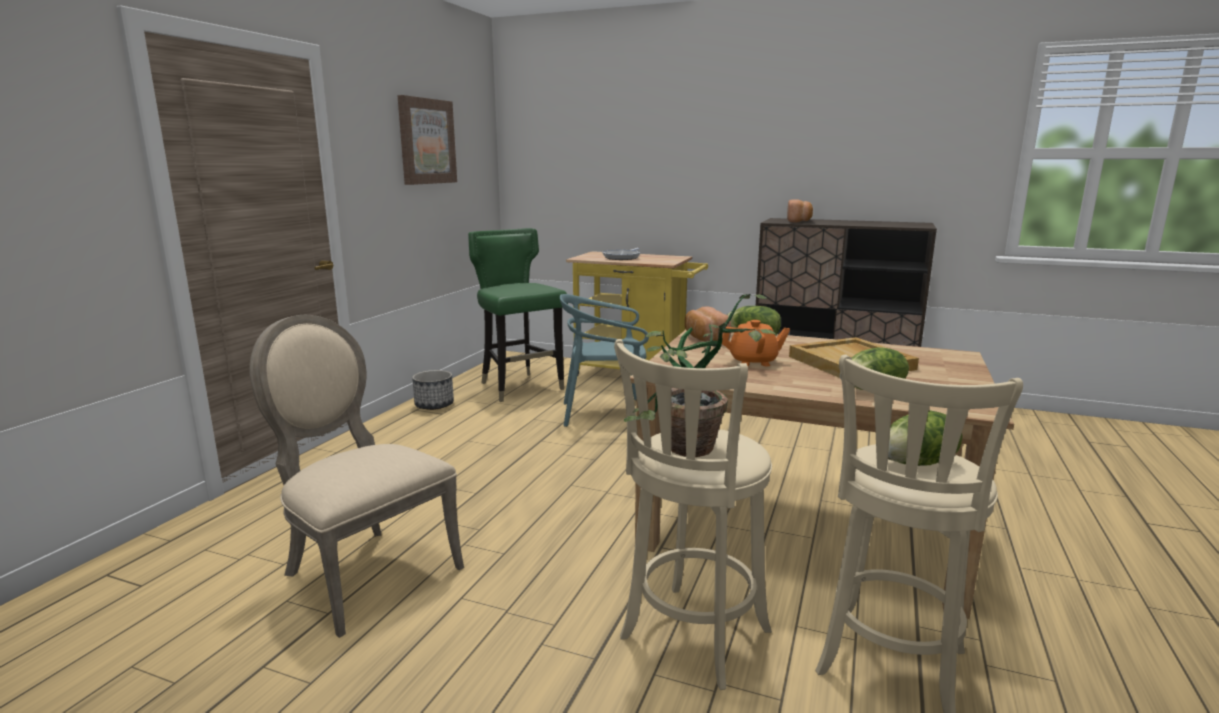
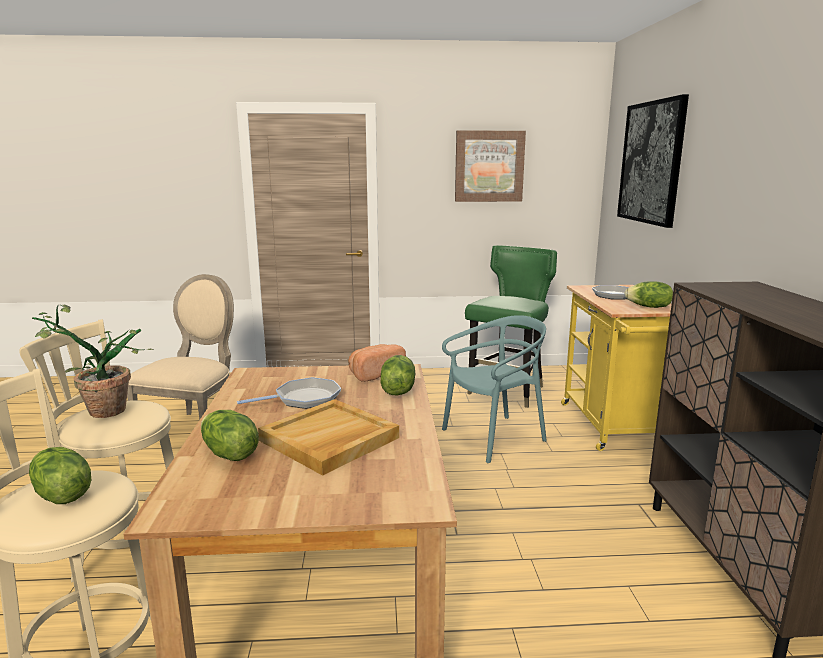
camera: 65 degrees right, 0 degrees up
(434, 405) = (435, 377): planter -> none
(595, 139) = (651, 162): none -> picture
(605, 413) = (494, 437): turquoise chair -> turquoise chair turned 90 degrees clockwise
(666, 258) = (649, 307): none -> lettuce
(753, 362) = (304, 399): orange teapot -> frying pan
(799, 221) = (737, 291): bread -> none

